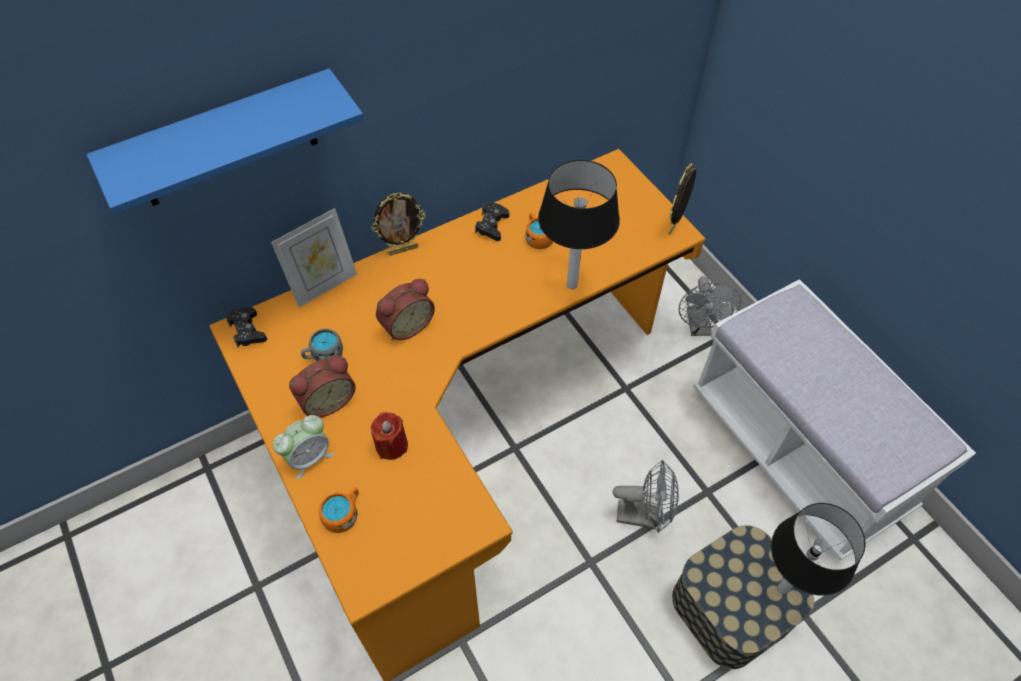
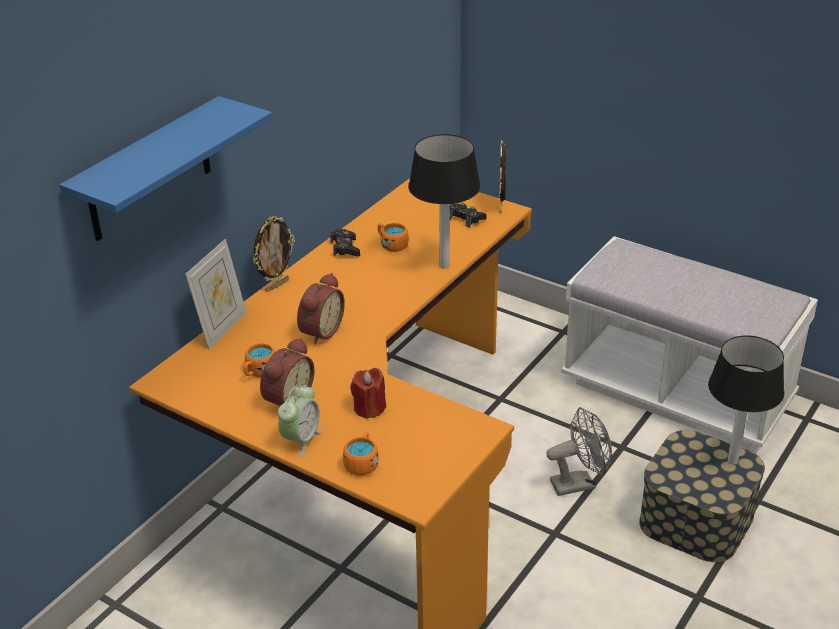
camera: 25 degrees left, 20 degrees down
(247, 331) = (171, 379): black game controller -> black game controller (465, 218)
(323, 355) = (259, 372): grey mug -> orange mug
(700, 327) = (536, 334): grey fan -> none

